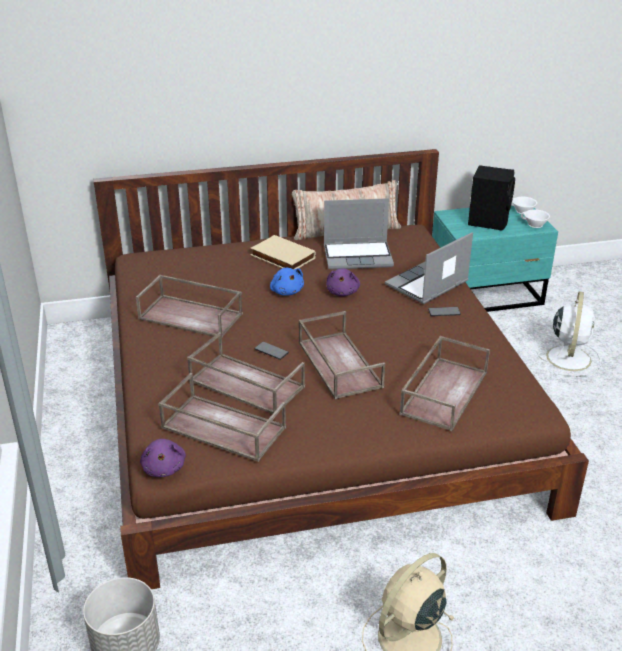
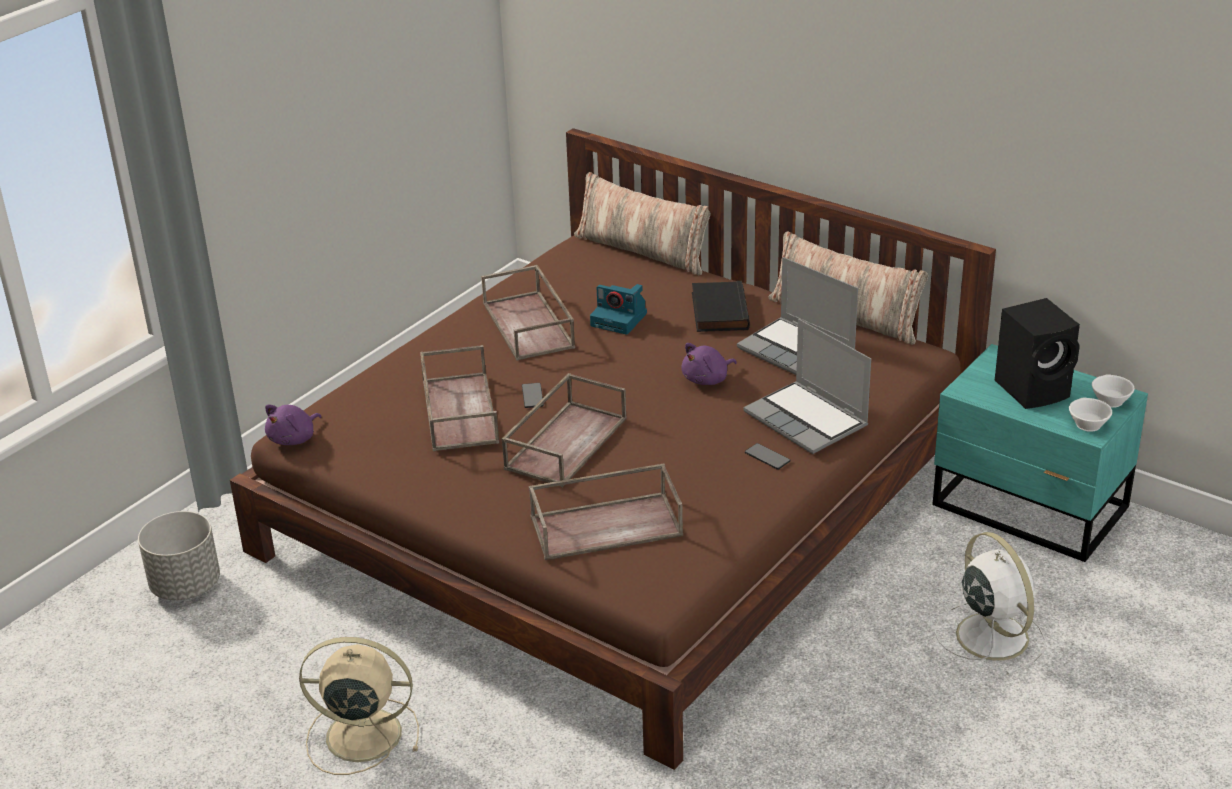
camera: 50 degrees right, 0 degrees up
(179, 247) = (642, 251): none -> pillow
(222, 428) = (378, 434): brown tray -> none
(237, 287) = (620, 319): none -> camera
(281, 257) = (717, 311): beige book -> black book
(286, 291) = (656, 349): blue plush toy -> none
(427, 284) = (808, 420): laptop -> laptop turned 135 degrees counterclockwise
(568, 357) = (990, 634): white fan -> white fan turned 90 degrees counterclockwise

